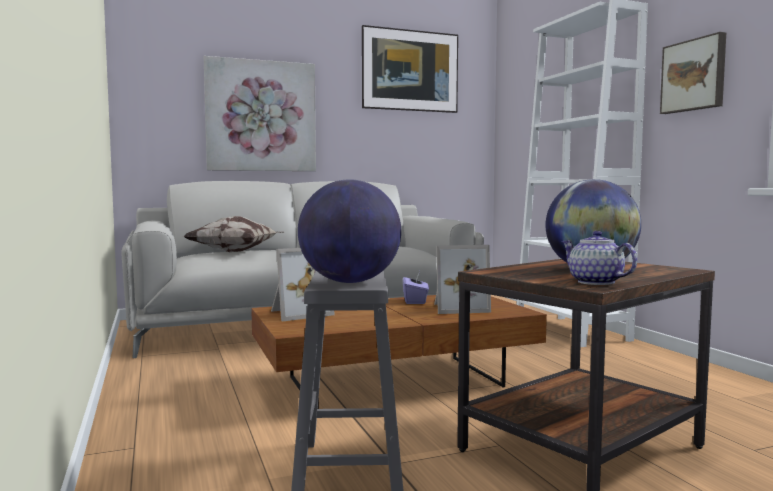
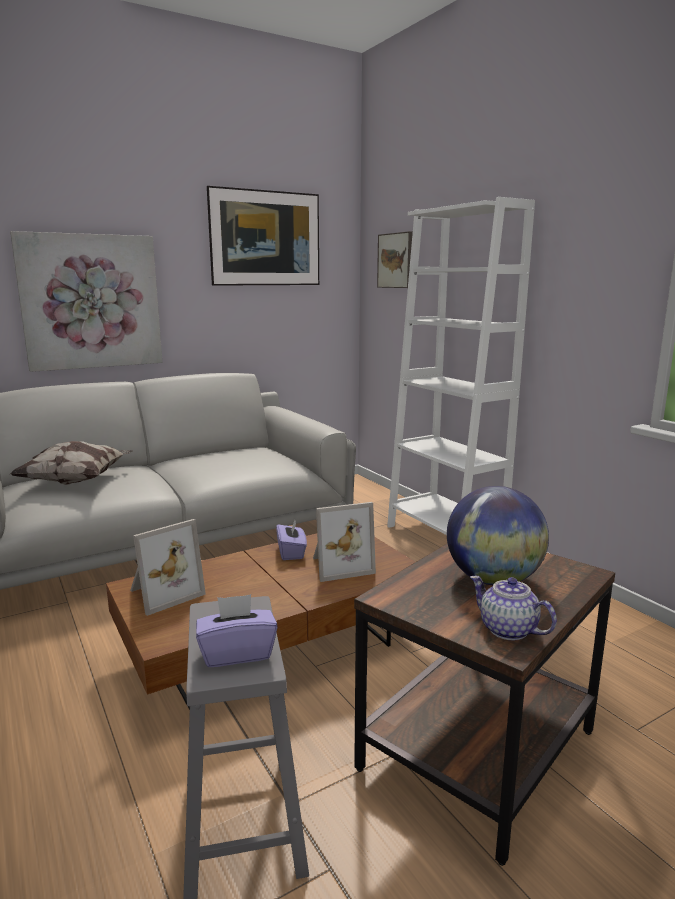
camera: 10 degrees left, 10 degrees up
(349, 282) = (237, 653): globe -> purple tissue box
(694, 75) = (581, 291): picture -> picture (397, 260)

